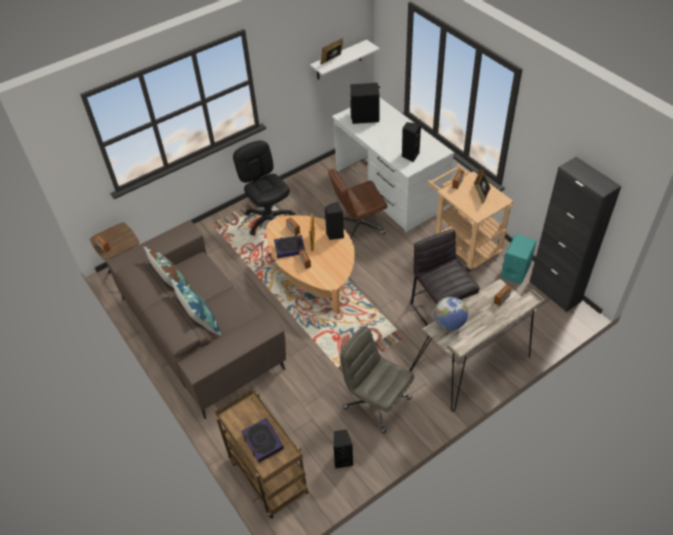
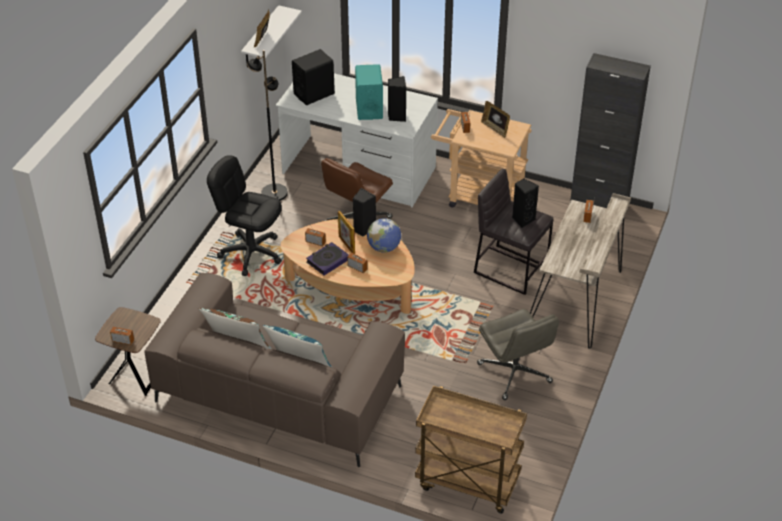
camera: 35 degrees left, 5 degrees down
(262, 441) = (480, 424): book -> none
(319, 183) = (273, 193): none -> black floor lamp
(343, 459) = (525, 434): black speaker -> black speaker (522, 219)
(376, 403) = (515, 373): grey office chair -> grey office chair turned 120 degrees counterclockwise
(449, 323) = (559, 255): globe -> globe (384, 248)
(515, 270) = (549, 201): turquoise speaker -> turquoise speaker (369, 109)

